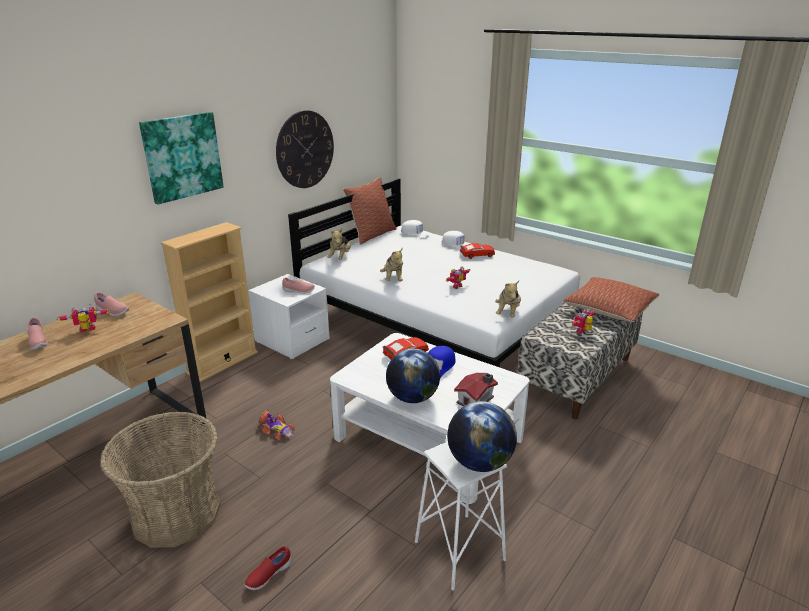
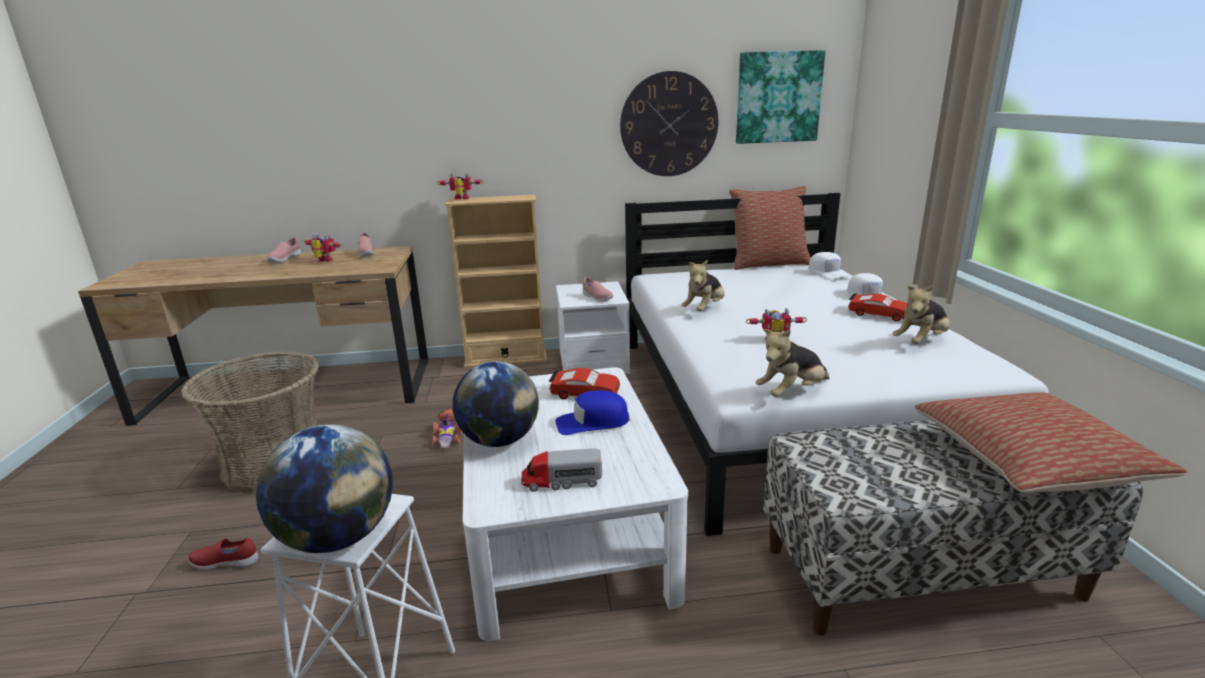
camera: 45 degrees right, 5 degrees down
(182, 156) = (486, 106): picture -> picture (778, 97)
(340, 257) = (686, 276): plush toy -> plush toy (921, 342)
(476, 400) = (562, 482): toy house -> toy truck
(583, 331) = (901, 472): toy robot -> toy robot (461, 199)

